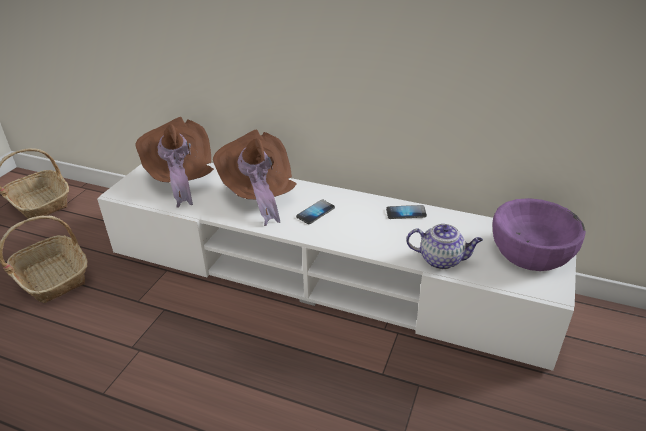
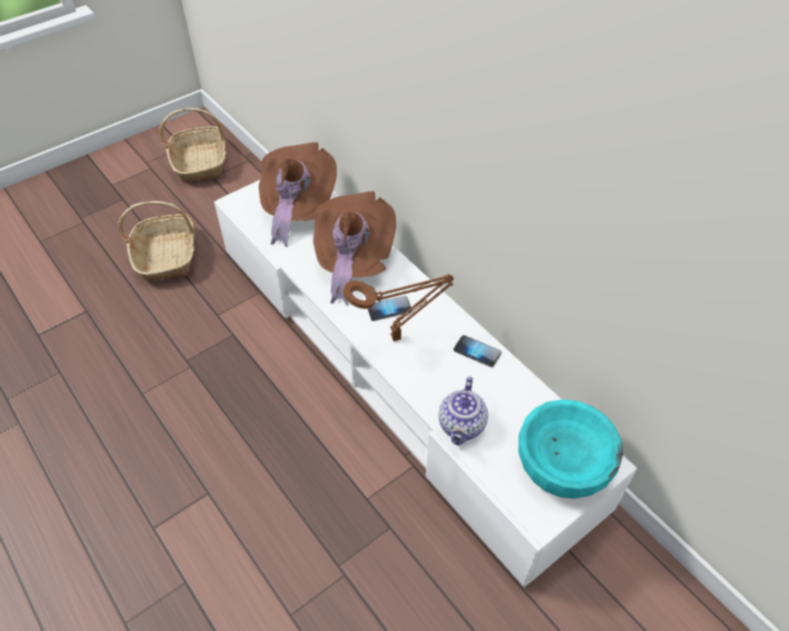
camera: 30 degrees right, 15 degrees up
(339, 226) = (399, 336): none -> brown table lamp
(442, 260) = (462, 426): teapot -> teapot turned 60 degrees clockwise
(531, 251) = (563, 463): purple bowl -> turquoise bowl

